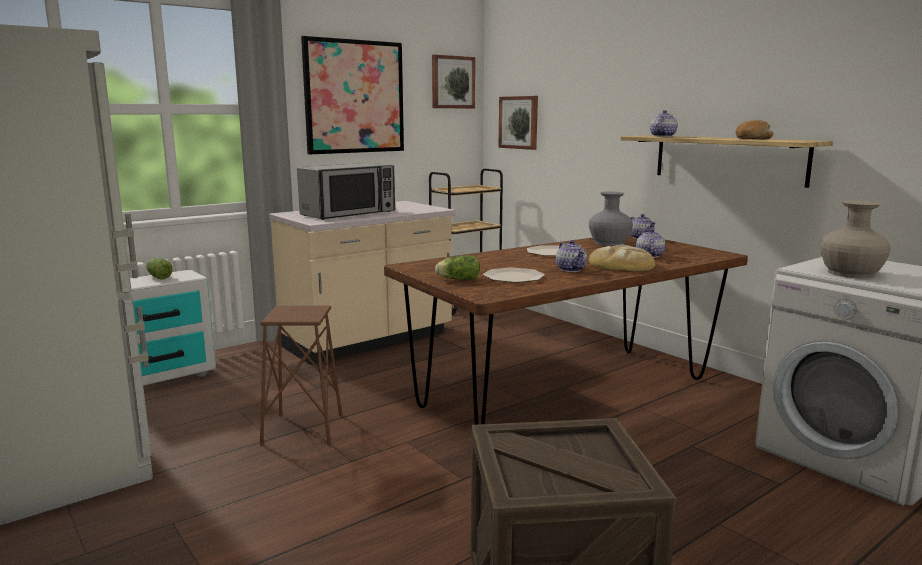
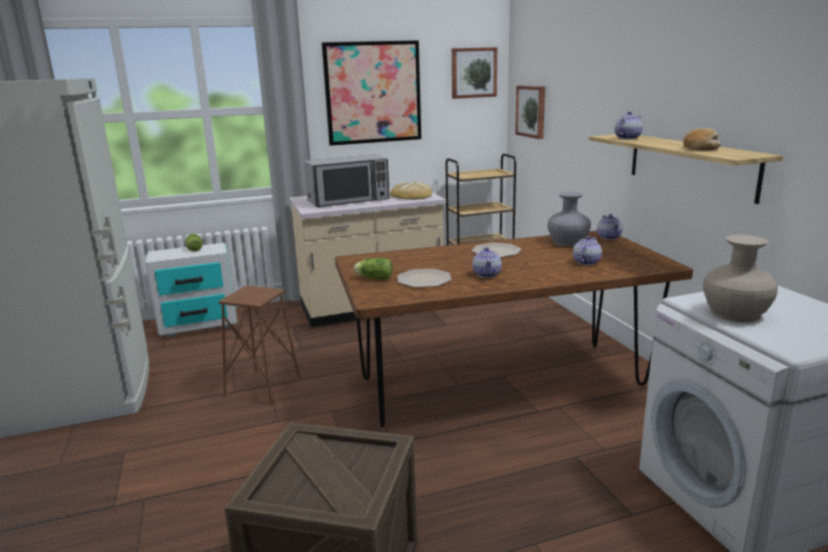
camera: 20 degrees right, 5 degrees up
(621, 265) = (542, 272): bread -> bread (412, 195)

